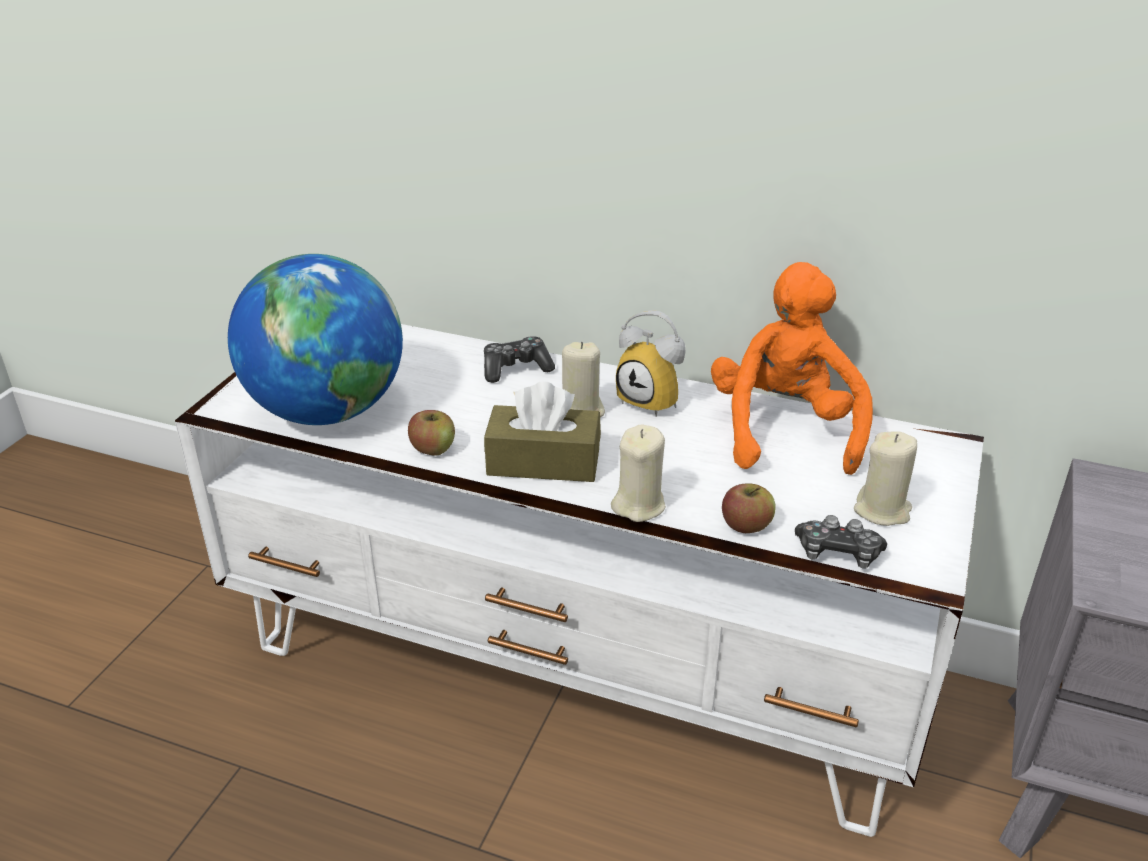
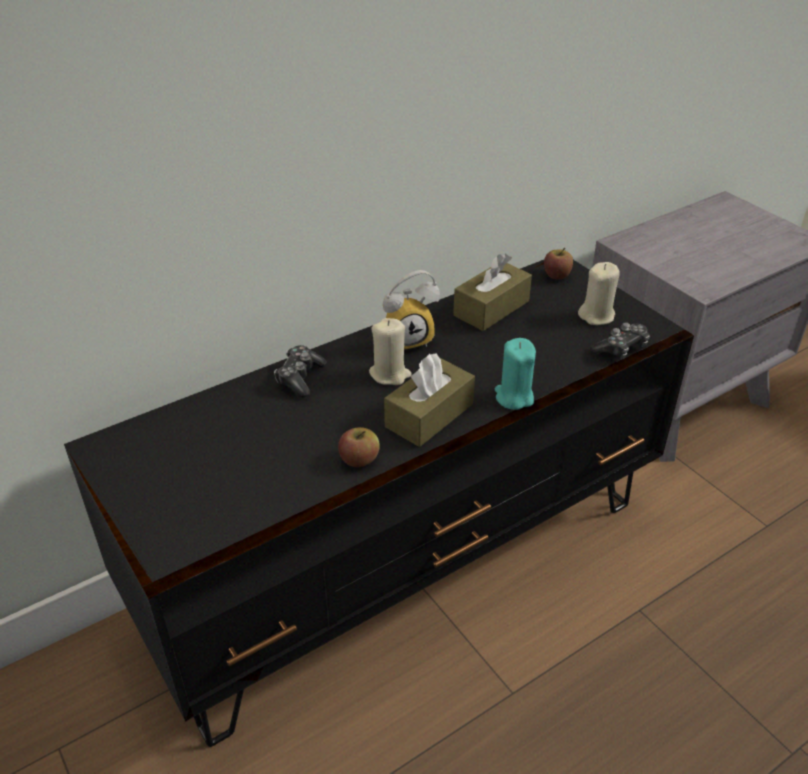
camera: 55 degrees left, 5 degrees up
(327, 411) = (246, 496): globe -> none
(576, 668) = (404, 561): white tv stand -> black tv stand
(638, 505) = (514, 397): beige candle -> turquoise candle
(746, 525) = (569, 366): apple -> apple (556, 275)
(784, 430) = (491, 308): orange plush toy -> brown tissue box

